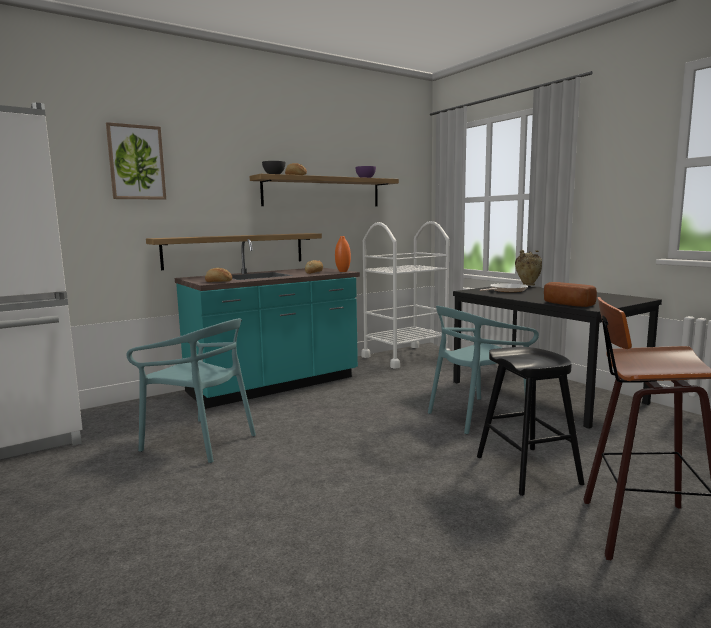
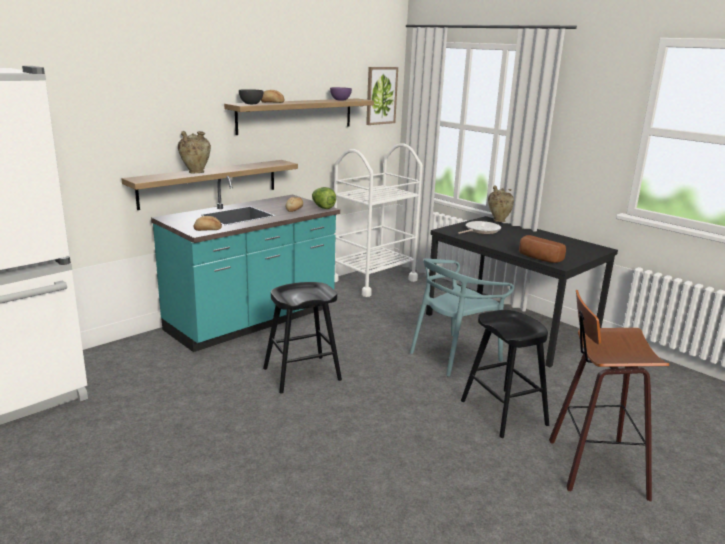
camera: 10 degrees left, 10 degrees up
(136, 162) = (110, 98): picture -> picture (381, 95)
(200, 441) = (206, 391): turquoise chair -> none
(218, 236) = (195, 172): none -> beige vase
(305, 429) = (301, 374): none -> black stool
(343, 271) = (322, 207): orange vase -> lettuce

